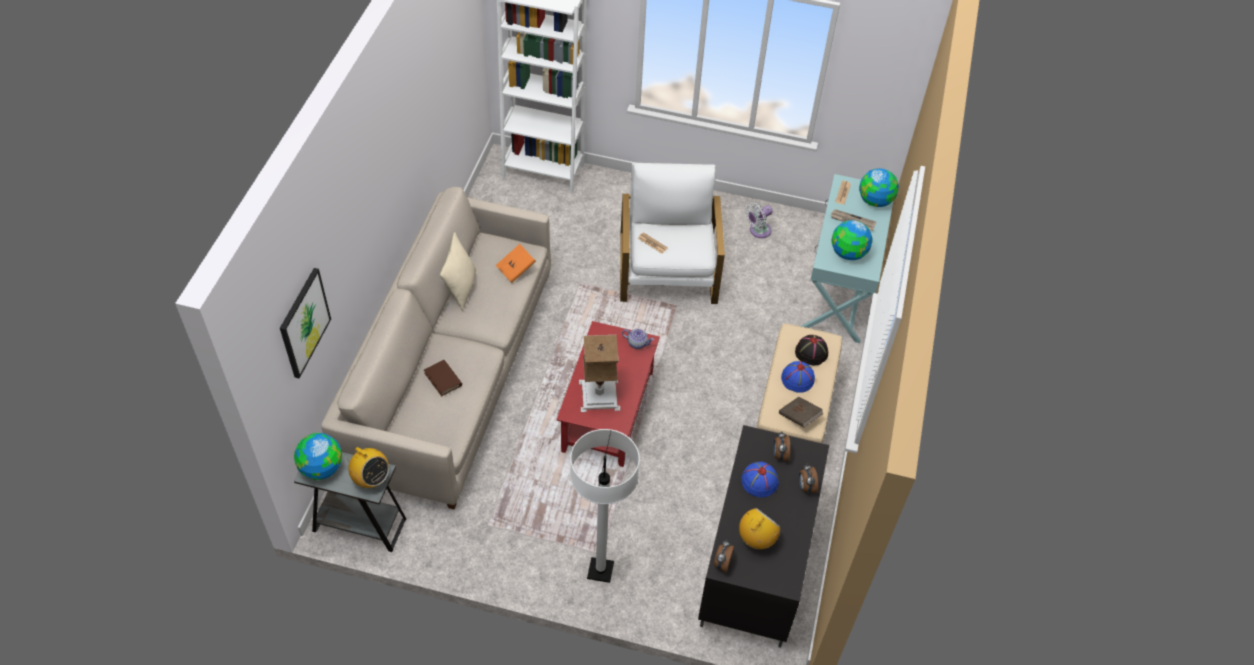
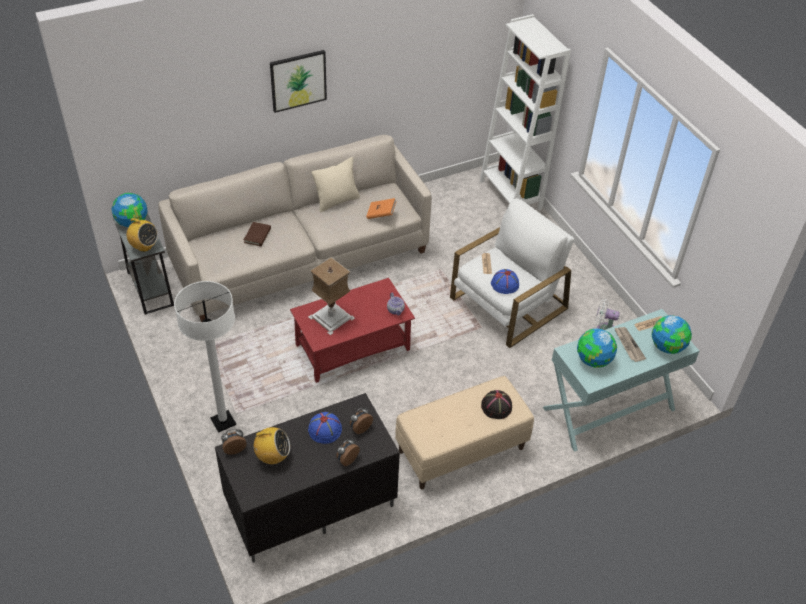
camera: 50 degrees right, 5 degrees down
(304, 322) = (167, 116): picture -> picture (298, 80)
(371, 479) = (144, 246): radio -> radio turned 60 degrees counterclockwise
(797, 379) = (462, 413): blue hat -> blue hat (504, 284)
(799, 417) = (428, 434): brown book -> none

